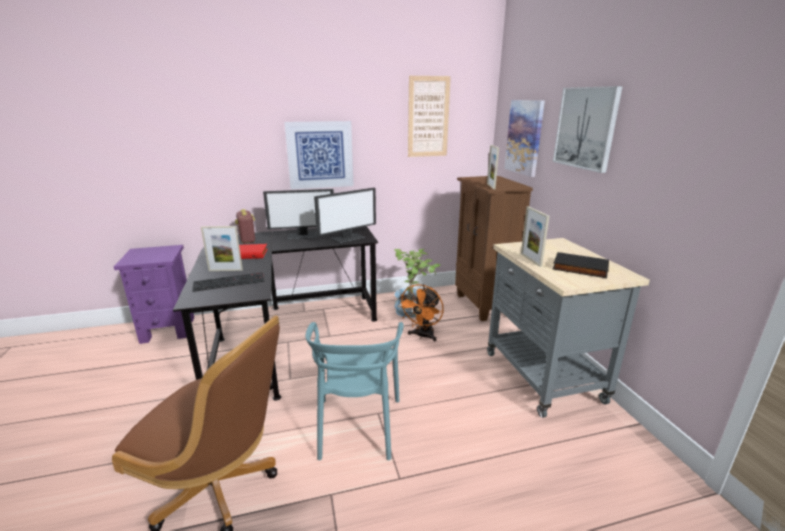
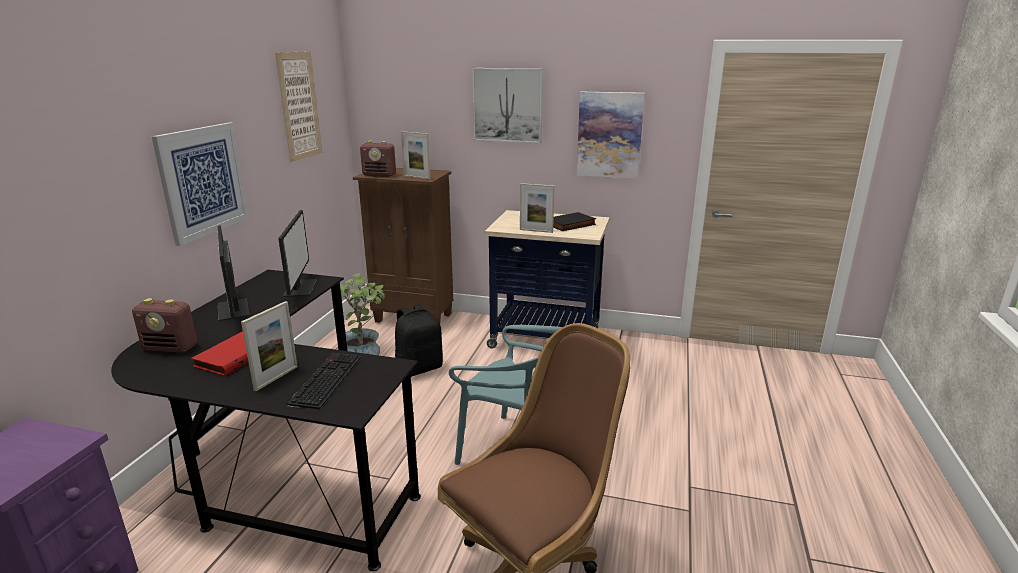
camera: 60 degrees left, 0 degrees up
(303, 235) = (234, 309): monitor -> monitor turned 135 degrees clockwise
(422, 336) = (419, 368): orange fan -> black backpack
(474, 180) = (379, 175): none -> radio
(524, 137) = (415, 119): picture -> picture (609, 135)
(543, 378) = (546, 339): grey cart -> blue cart

